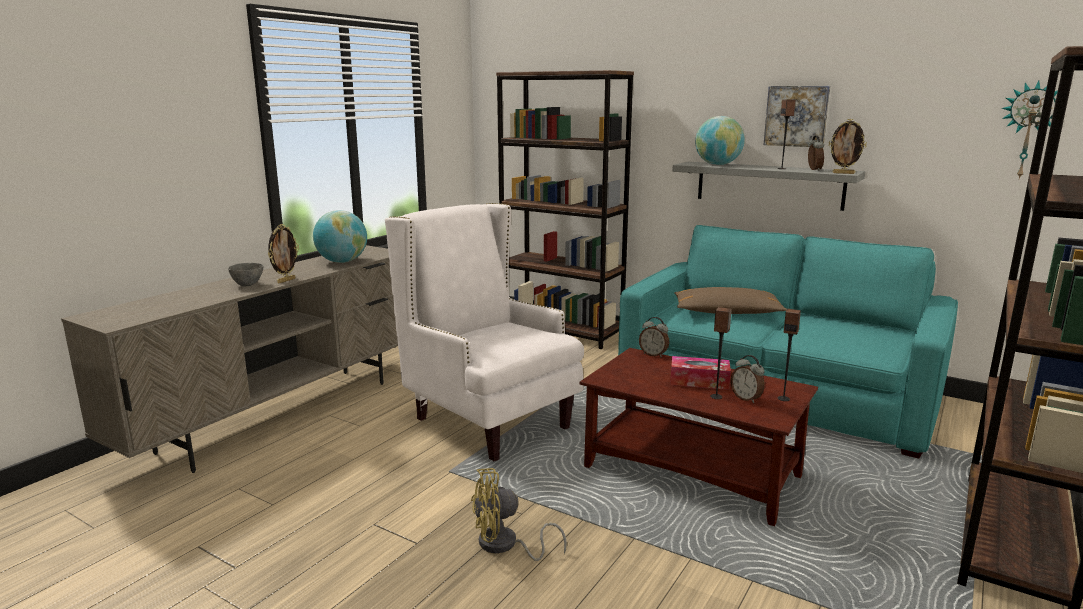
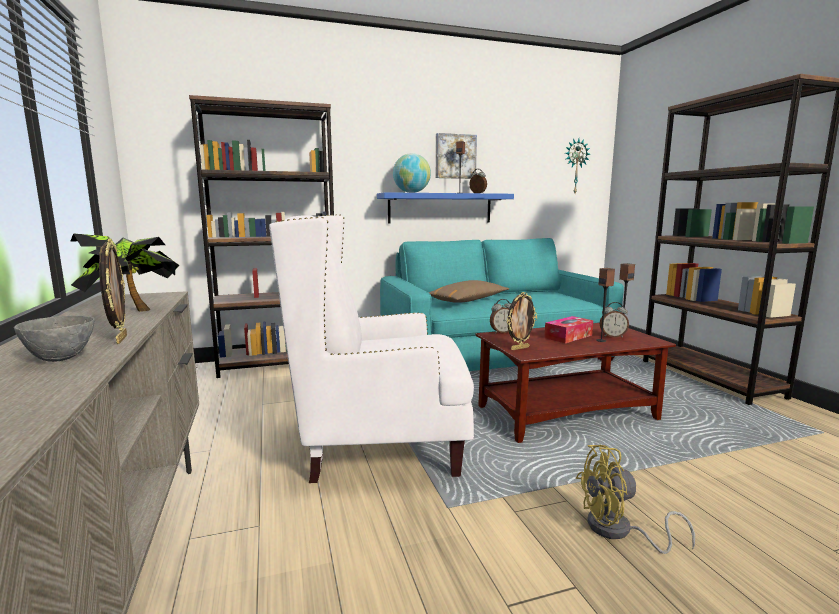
camera: 50 degrees left, 5 degrees down
(342, 262) = (132, 310): globe -> potted plant
(505, 546) = (618, 531): yellow fan -> yellow fan turned 60 degrees clockwise
(769, 185) = (440, 208): grey shelf -> blue shelf
(843, 173) = (502, 193): picture frame -> picture frame (519, 348)

